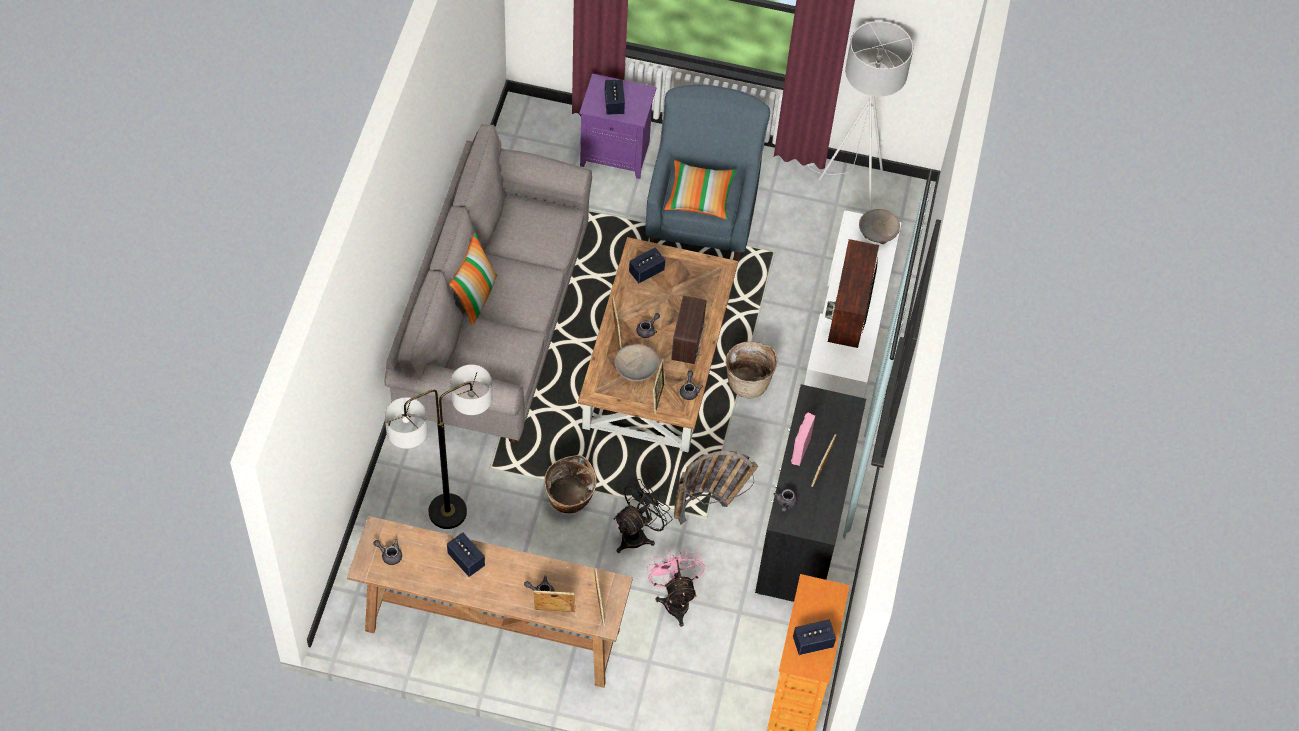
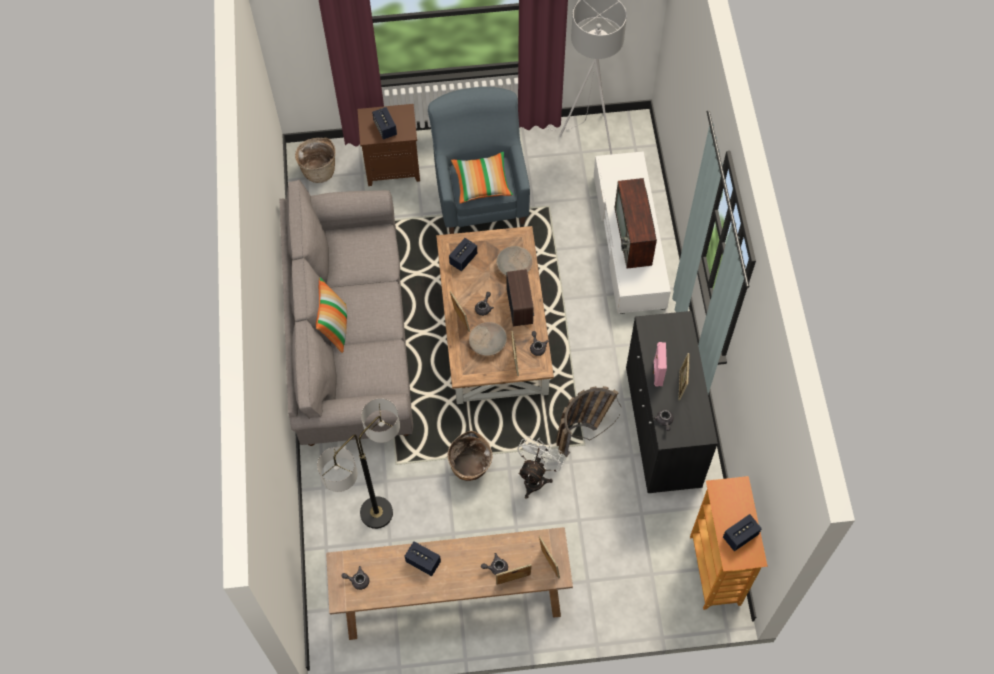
camera: 15 degrees left, 5 degrees up
(617, 153) = (393, 166): purple nightstand -> brown nightstand
(638, 534) = (536, 477): black fan -> white fan
(675, 599) = (587, 521): pink fan -> none
(748, 381) = (571, 319): basket -> basket (319, 170)
(877, 231) = (628, 165): beige bowl -> beige bowl (514, 266)

